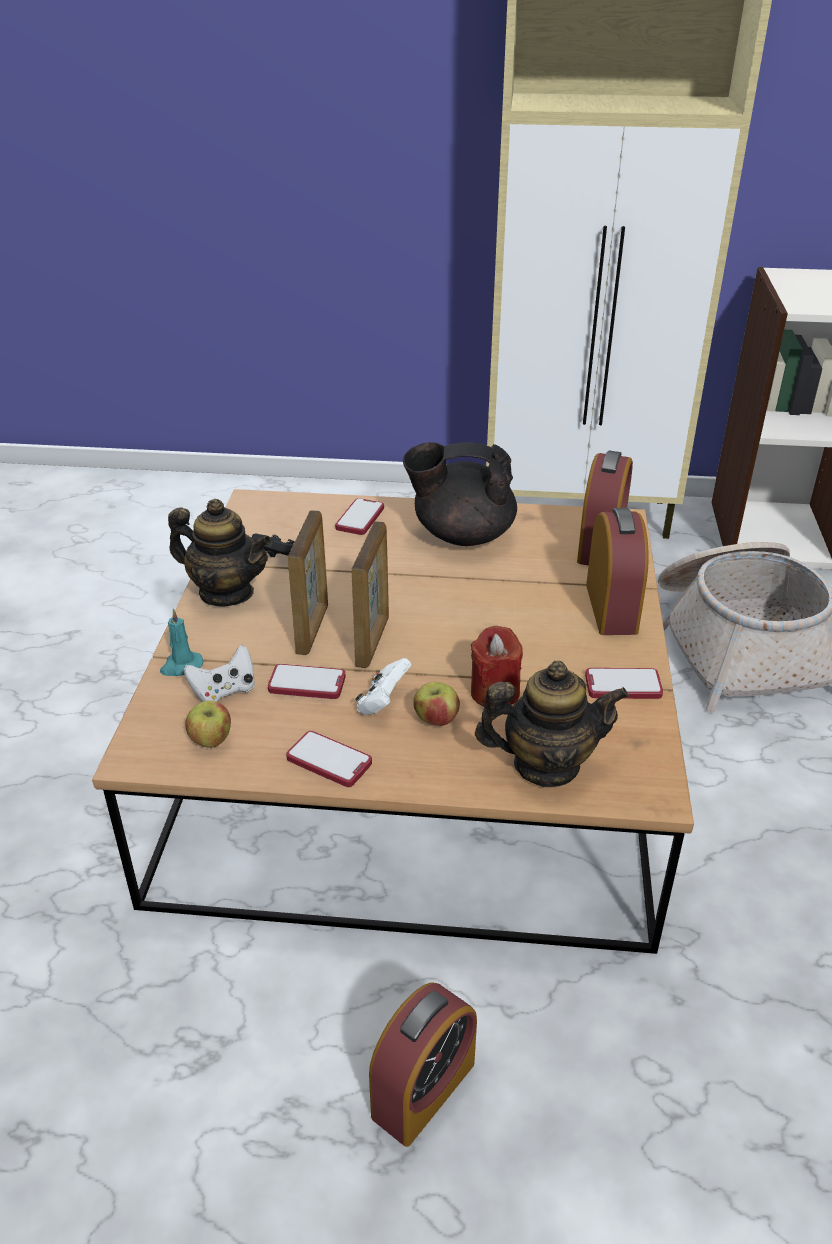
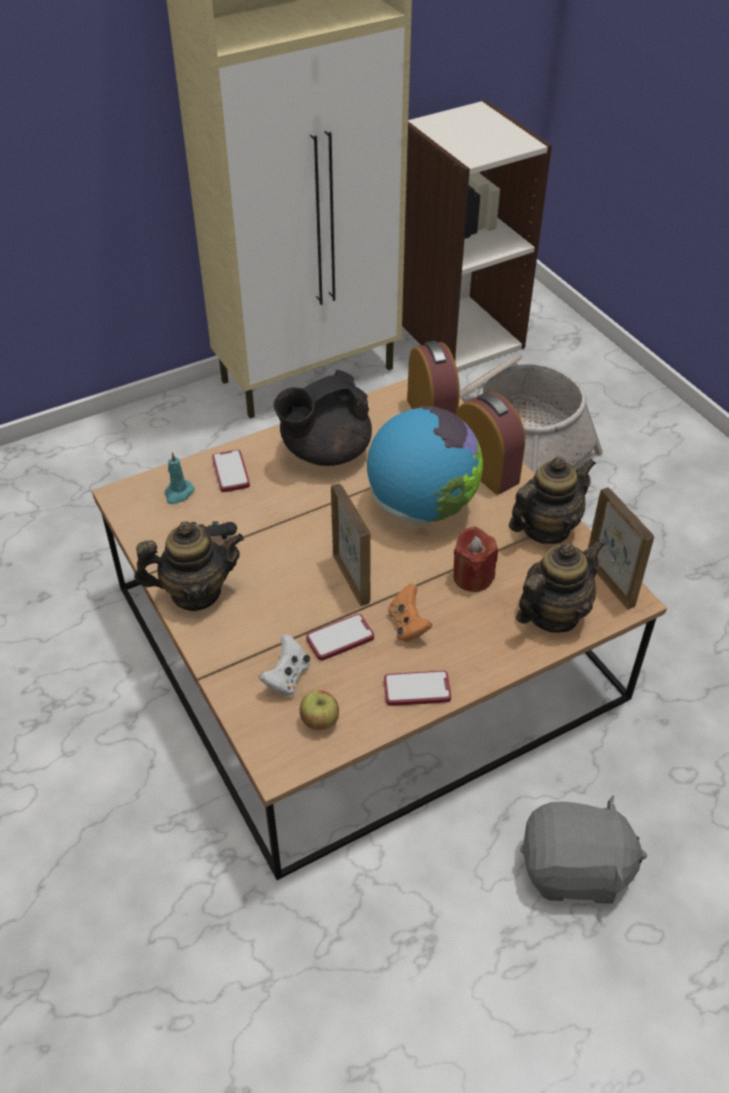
camera: 35 degrees left, 10 degrees up
(181, 666) = (230, 675): turquoise candle -> turquoise candle (178, 493)
(313, 629) = (297, 591): picture frame -> picture frame (610, 582)
(382, 703) = (408, 625): white game controller -> orange game controller
(423, 1089) = (575, 870): alarm clock -> grey plush toy
(436, 720) = (455, 619): apple -> none
(508, 613) = (422, 507): none -> globe
(623, 685) = (545, 528): phone -> teapot

